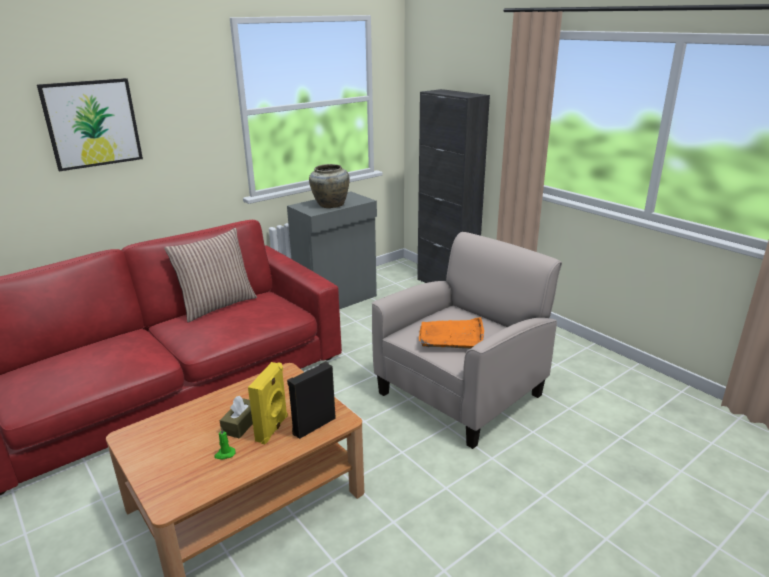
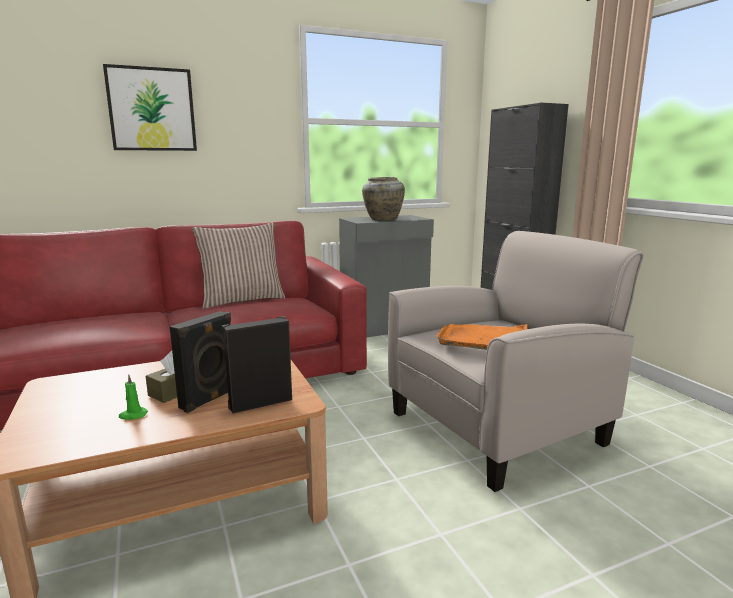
camera: 15 degrees right, 10 degrees down
(273, 429) = (209, 399): yellow speaker -> black speaker

